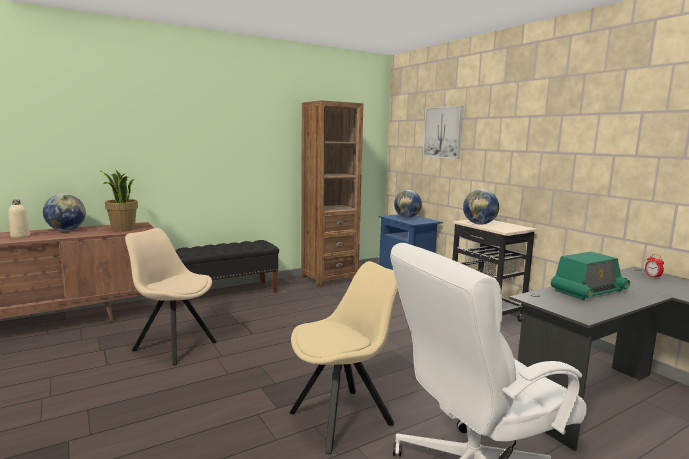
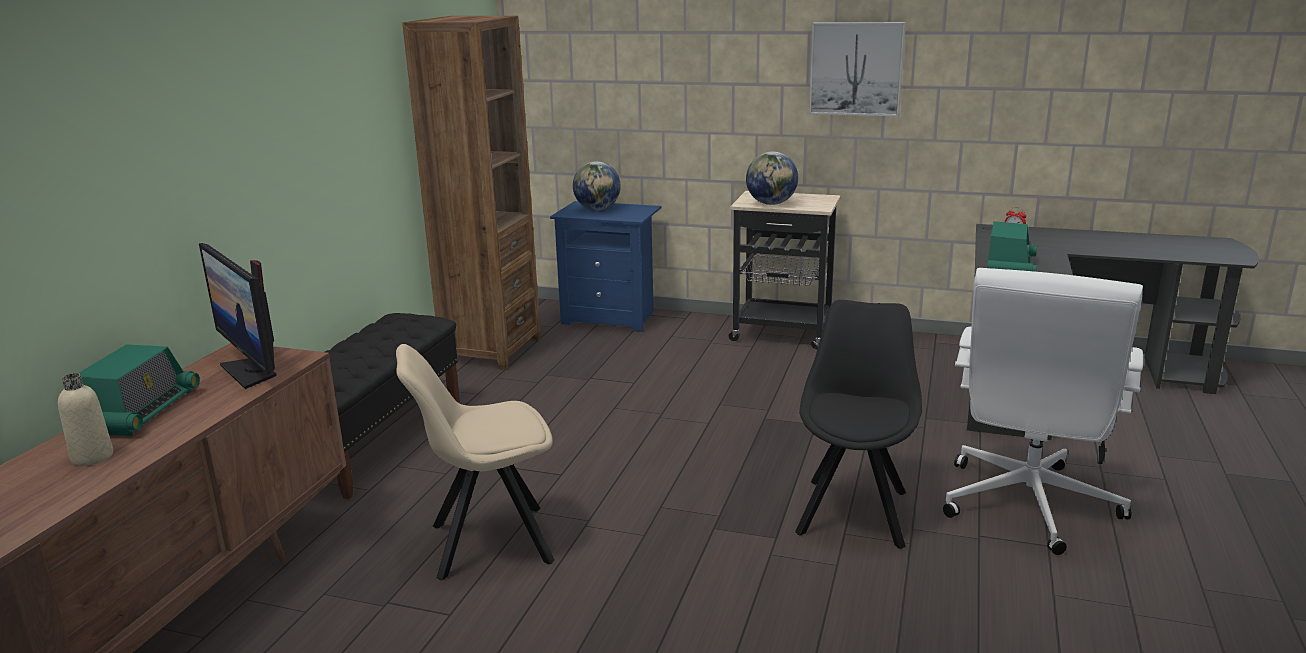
camera: 40 degrees left, 10 degrees up
(66, 230) = (140, 412): globe -> radio
(122, 229) = (252, 371): potted plant -> monitor
(342, 418) = (853, 512): beige chair -> black chair
(443, 132) = (642, 56): picture -> picture (856, 69)

